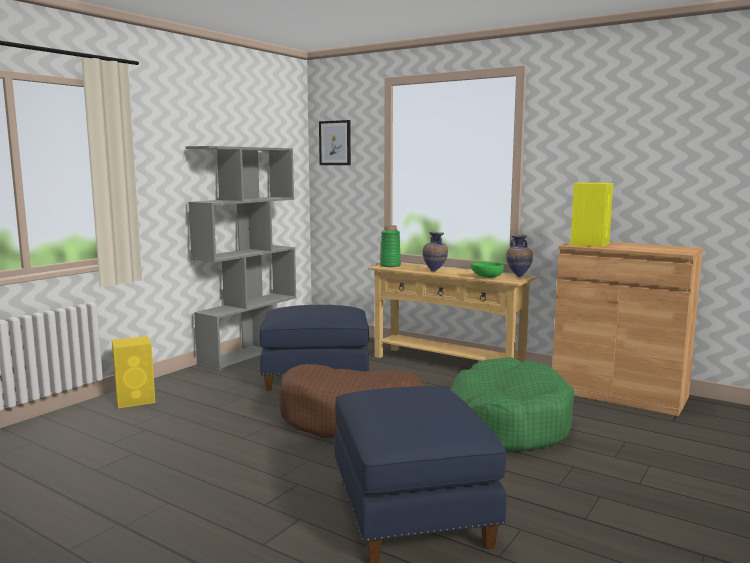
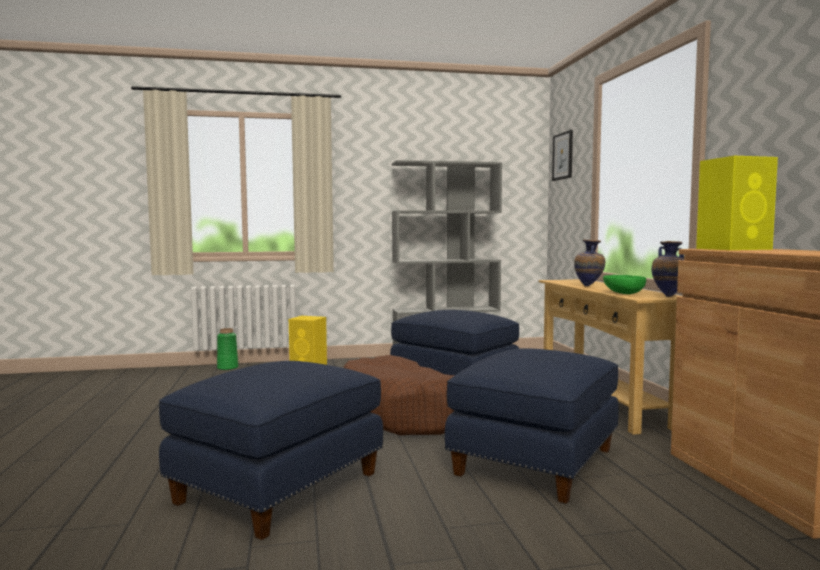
camera: 45 degrees right, 5 degrees down
(390, 265) = (565, 280): green vase -> green vase (227, 368)
(507, 422) = (537, 462): green dog bed -> blue ottoman

